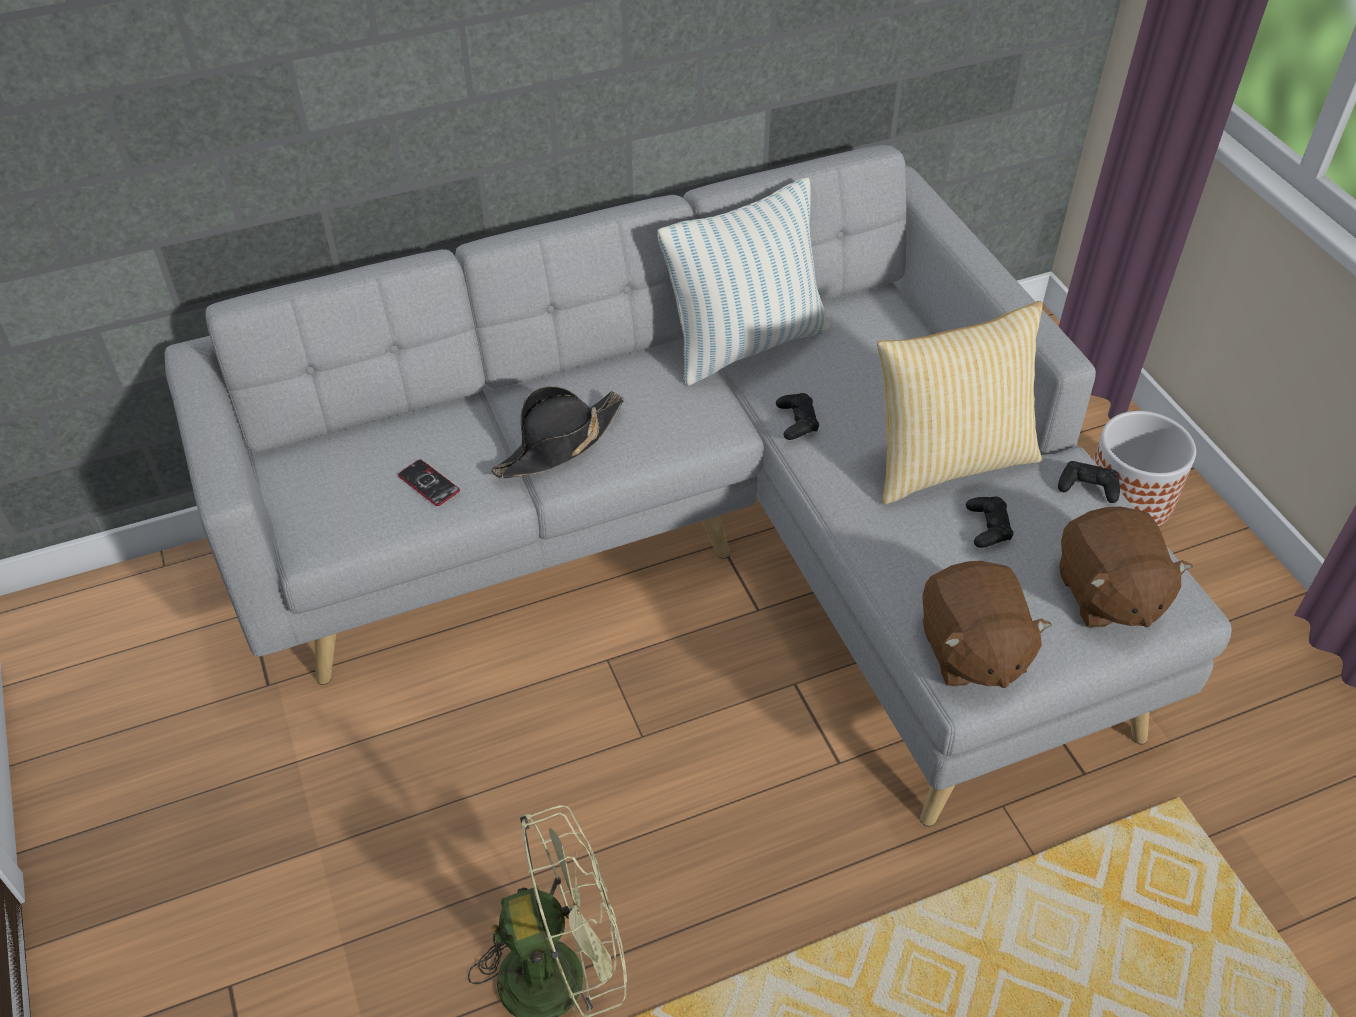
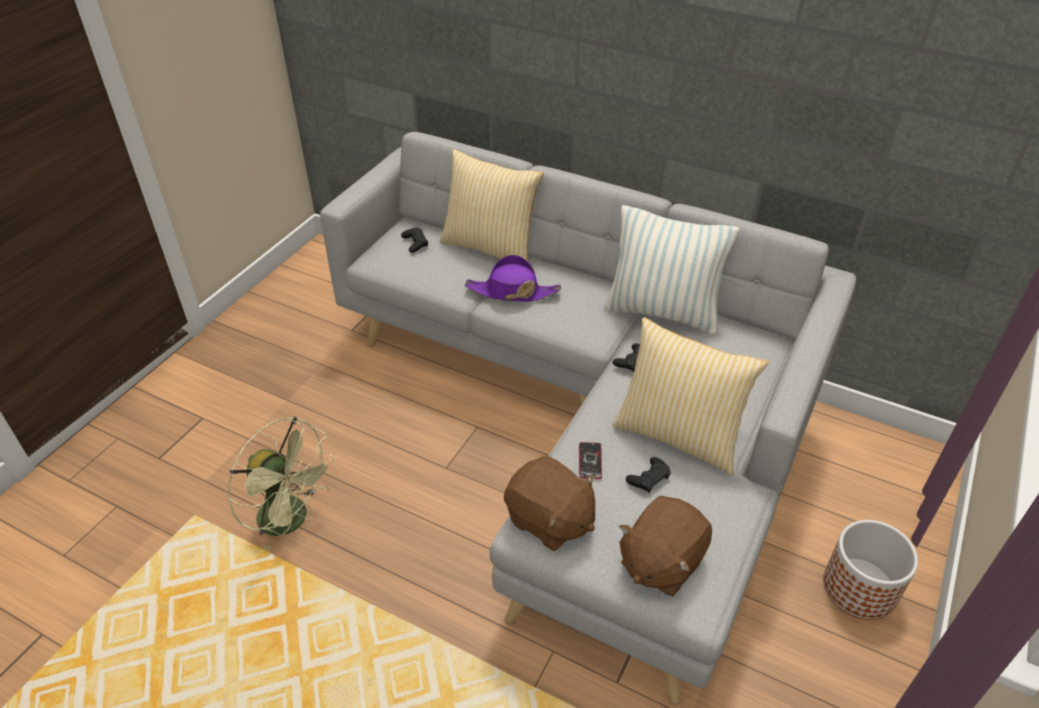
camera: 50 degrees right, 5 degrees down
(429, 483) = (440, 270): phone -> phone (590, 461)
(444, 408) = (491, 247): none -> pillow
(559, 443) = (512, 292): black hat -> purple hat
(971, 651) = (549, 520): brown plush toy -> brown plush toy turned 90 degrees counterclockwise
(1088, 486) = (739, 508): black game controller -> black game controller (415, 243)

